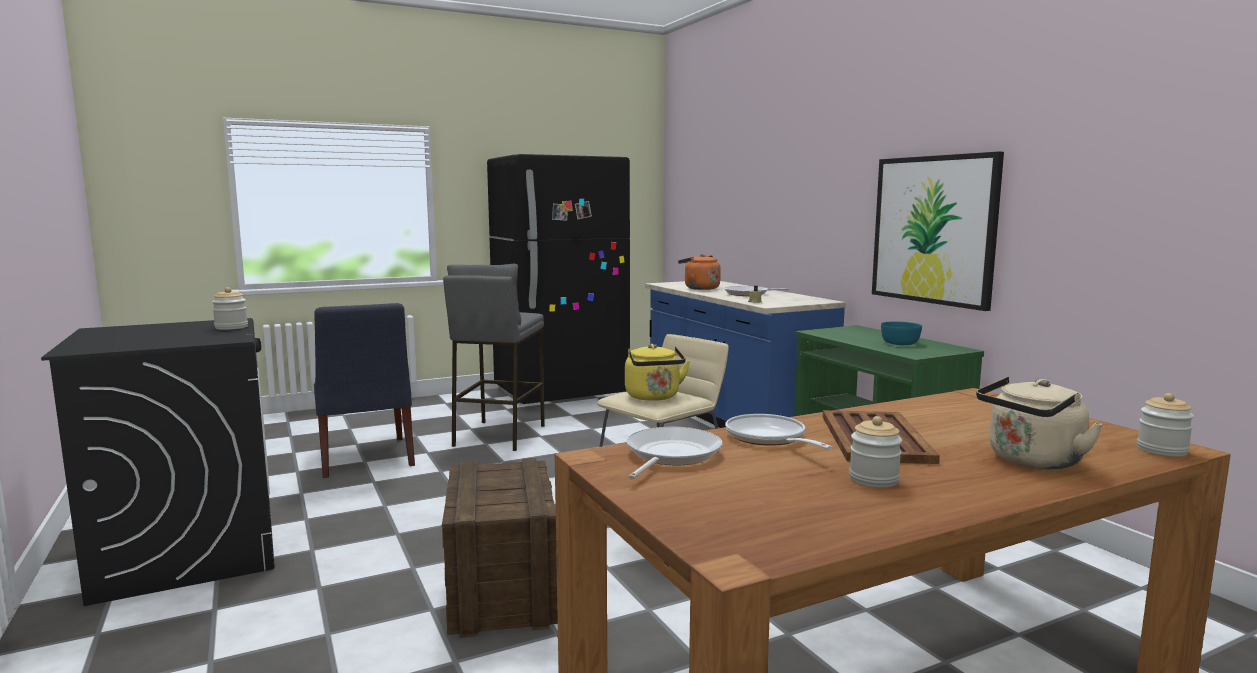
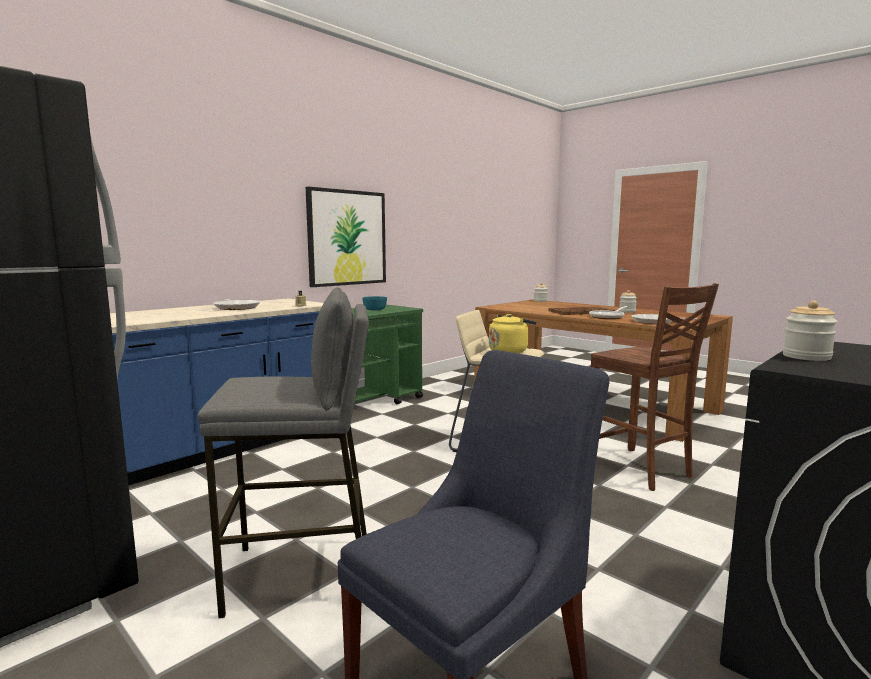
camera: 110 degrees left, 0 degrees up
(502, 590) = (640, 470): crate -> brown chair
(699, 288) = (176, 315): orange kettle -> none
(1031, 461) = (576, 305): beige kettle -> none

